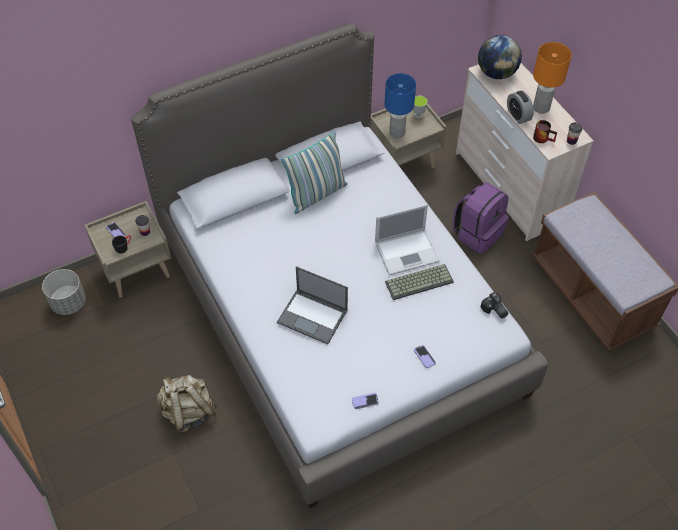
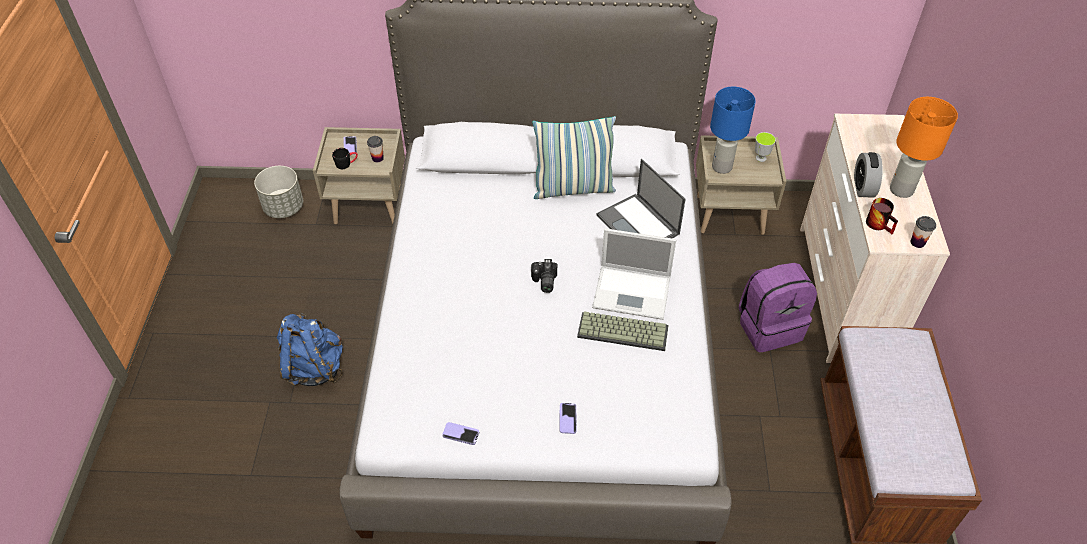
camera: 30 degrees right, 5 degrees down
(188, 412) = (314, 367): beige backpack -> blue backpack
(313, 316) = (472, 313): laptop -> laptop (639, 225)
(494, 310) = (693, 407): camera -> camera (543, 282)
(496, 73) = (868, 131): globe -> none

